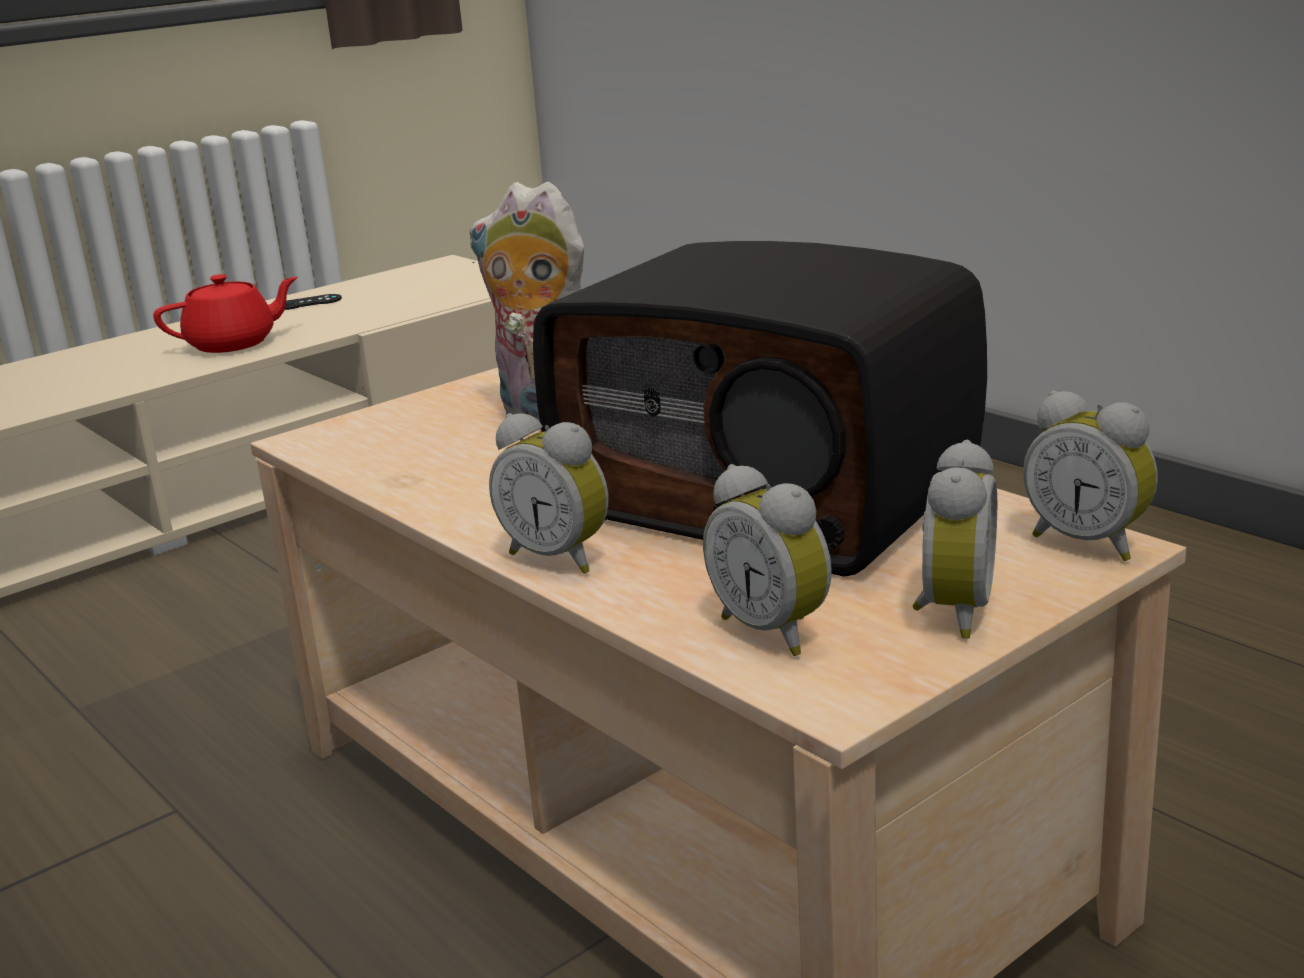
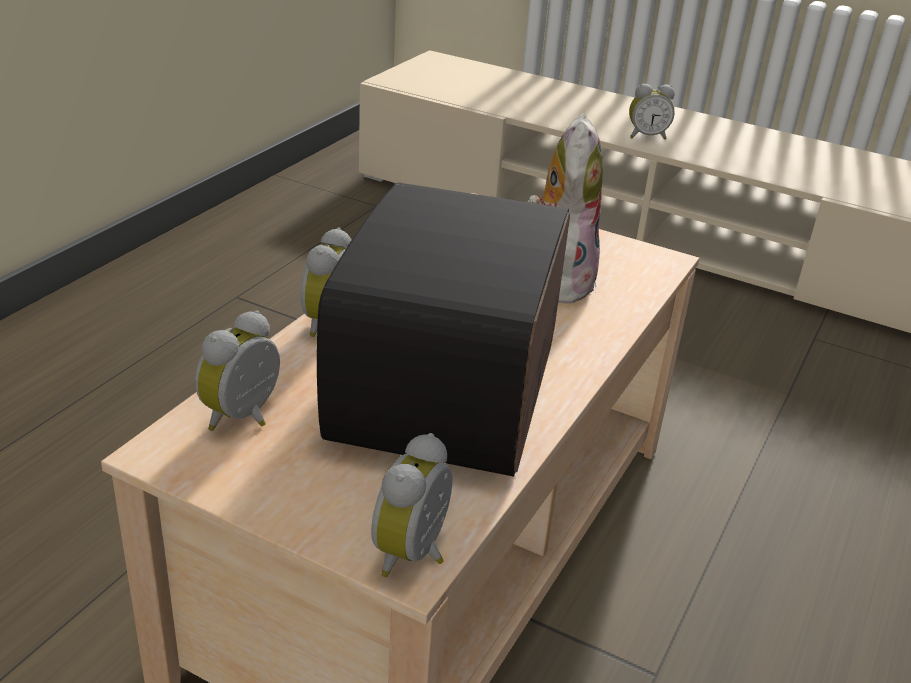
camera: 65 degrees right, 10 degrees up
(233, 344) = (759, 160): red teapot -> none
(308, 303) = (863, 163): black game controller -> none
(950, 612) = (281, 489): alarm clock -> alarm clock (646, 136)

